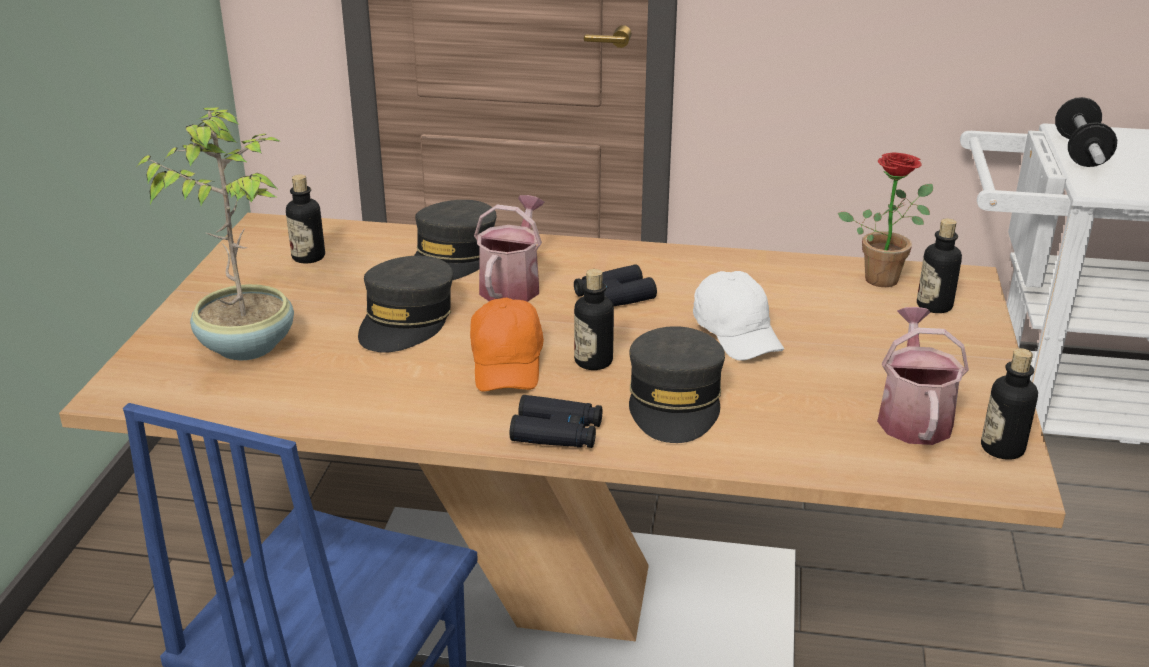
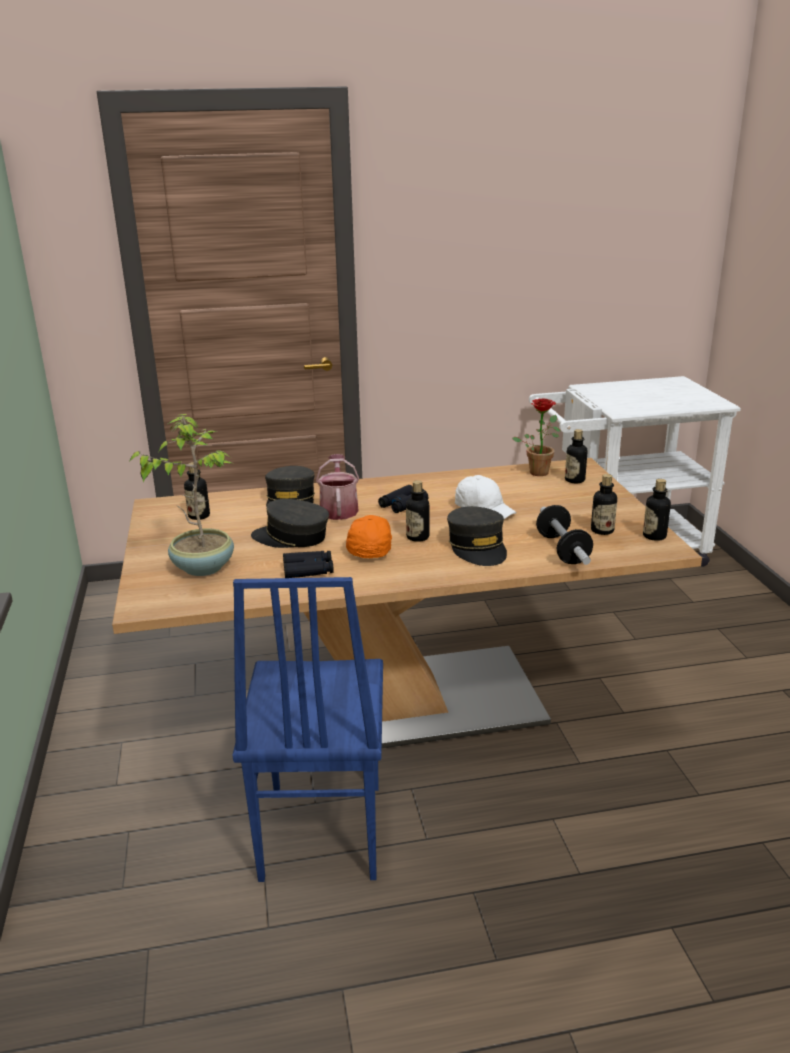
camera: 20 degrees left, 5 degrees down
(406, 320) = (291, 537): grey cap -> grey cap turned 105 degrees clockwise
(507, 364) = (370, 547): orange cap -> orange cap turned 150 degrees counterclockwise
(557, 432) = (426, 573): black binoculars -> black binoculars (308, 570)
(913, 416) = (602, 530): watering can -> bottle
(1080, 152) = (600, 395): dumbbell -> dumbbell (562, 550)

